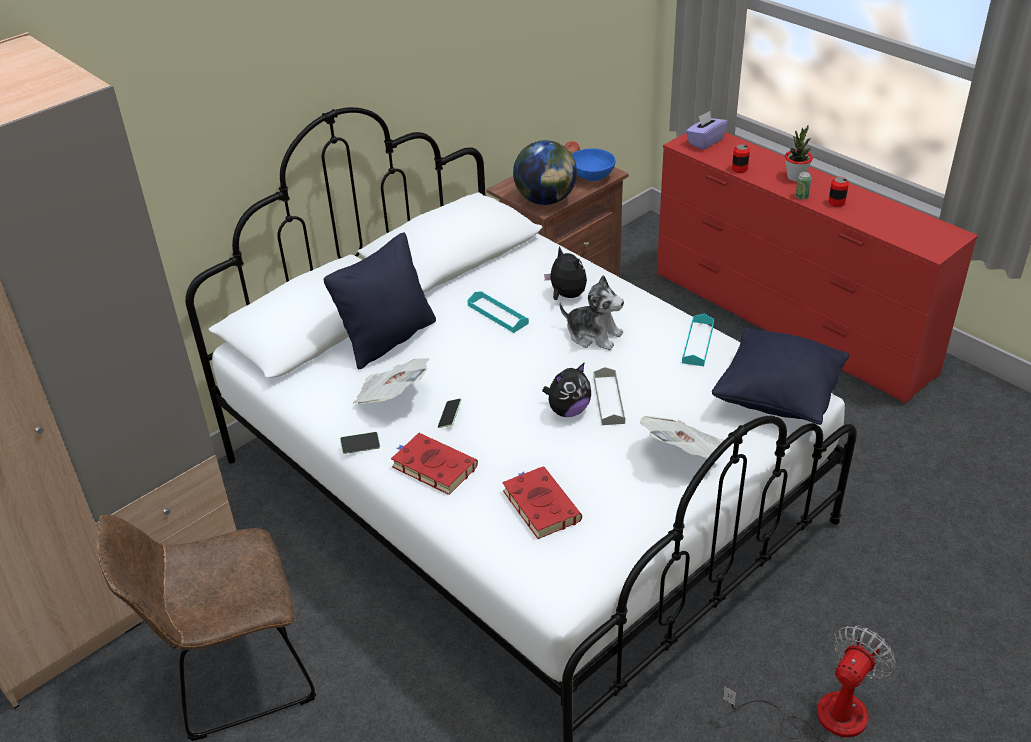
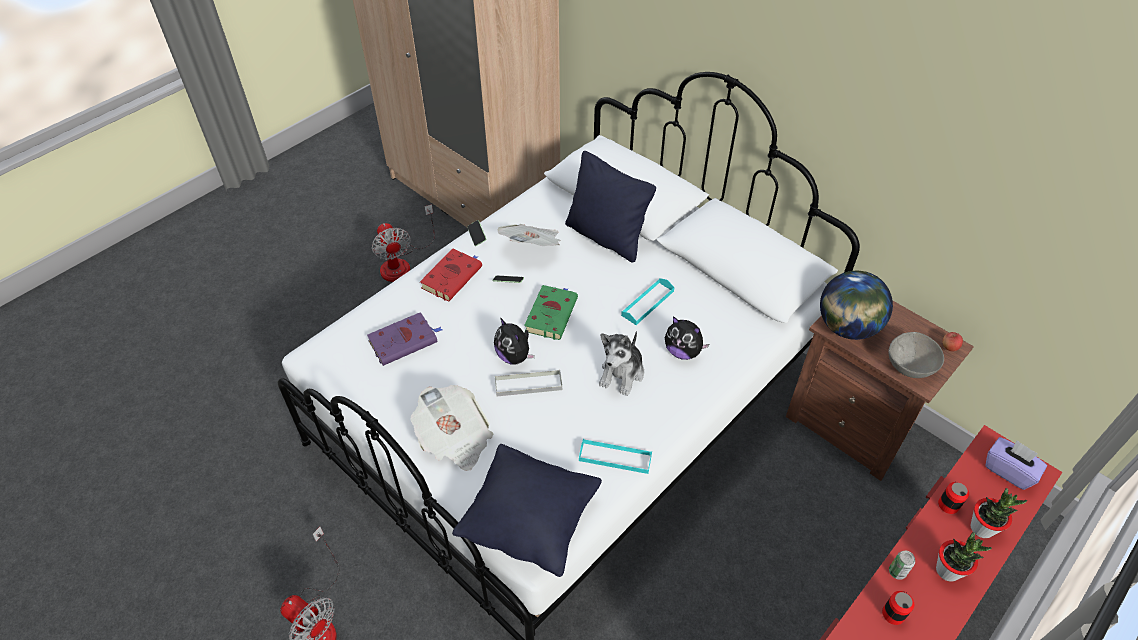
camera: 85 degrees right, 10 degrees up
(232, 676) = (402, 263): brown chair -> fan
(505, 382) = (551, 313): none -> green book
(539, 504) = (405, 341): red book -> purple book
(566, 296) = (683, 351): plush toy -> plush toy turned 75 degrees clockwise
(592, 177) = (909, 366): blue bowl -> grey bowl
(757, 159) = (982, 528): none -> potted plant

